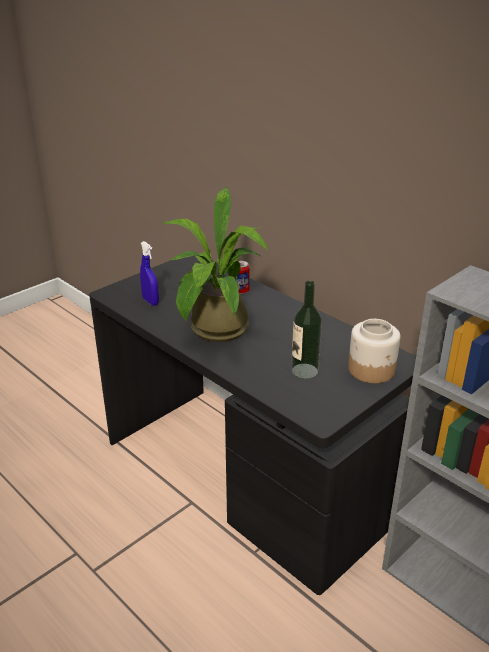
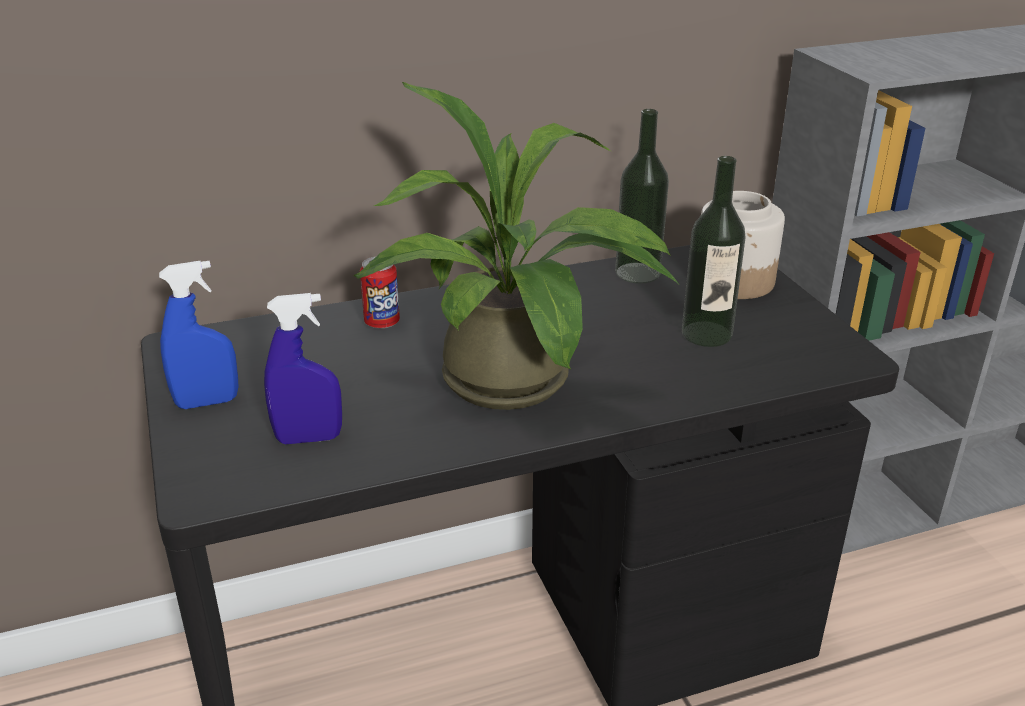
camera: 65 degrees left, 0 degrees up
(159, 277) = (207, 402): none -> blue spray bottle
(349, 340) = (638, 273): none -> bottle

